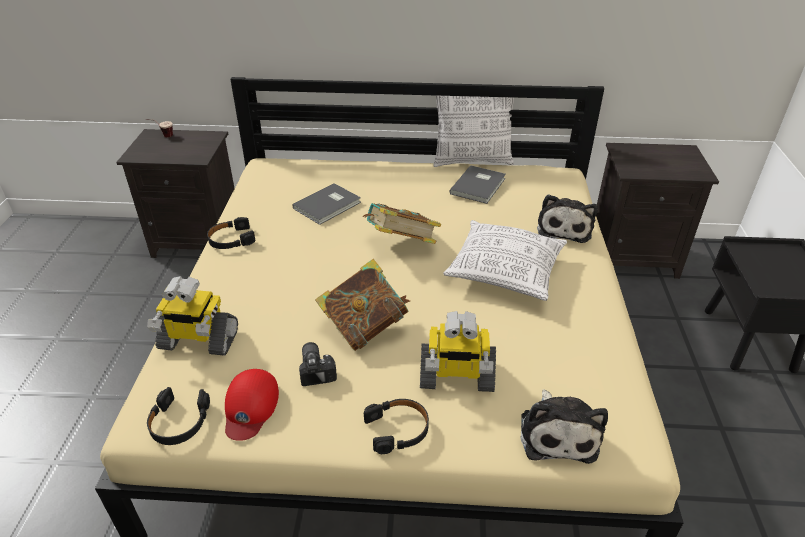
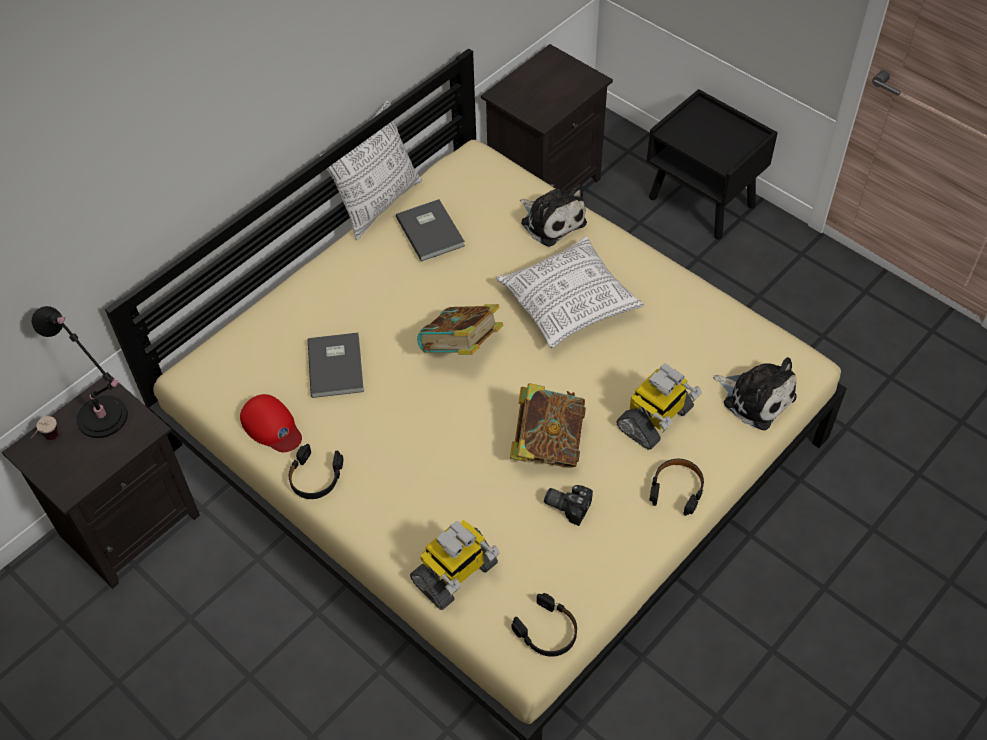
camera: 50 degrees left, 15 degrees up
(193, 144) = (105, 419): none -> black table lamp
(250, 407) = (572, 573): red cap -> red cap (272, 426)

